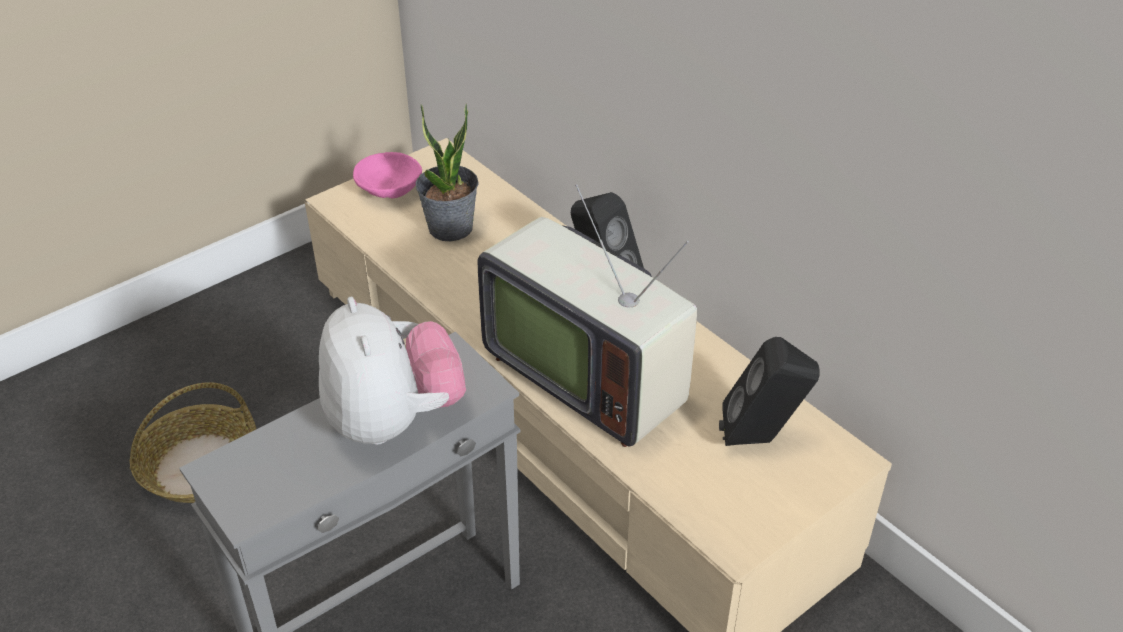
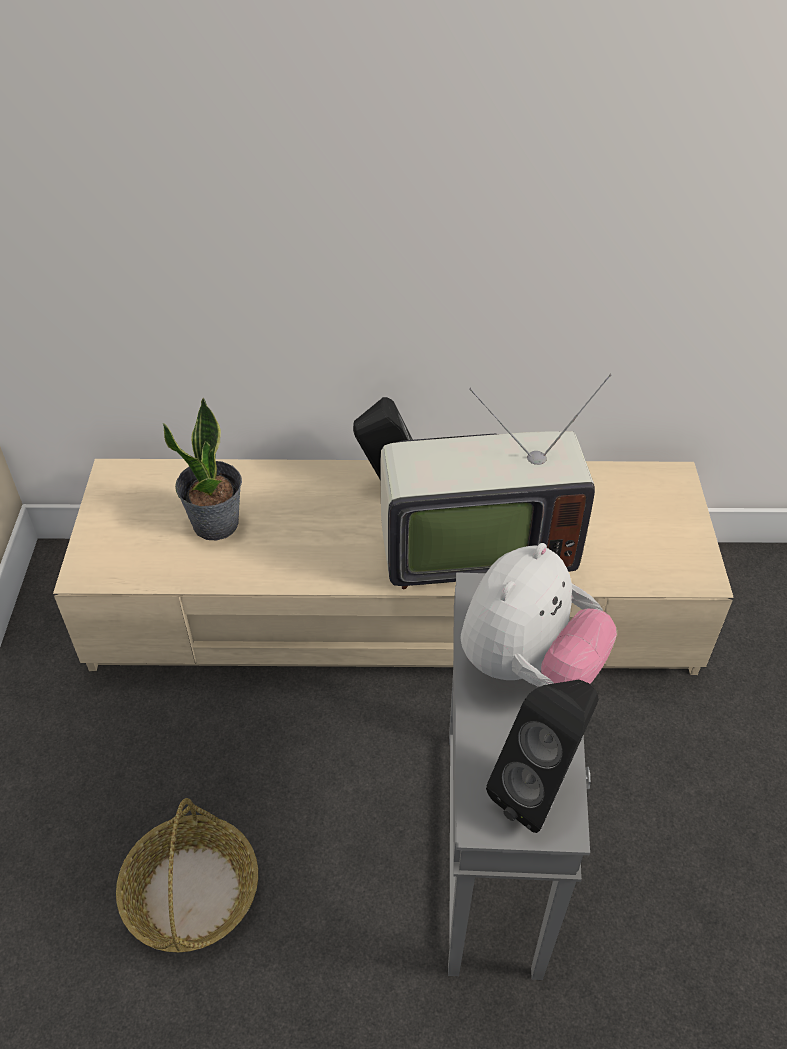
camera: 50 degrees left, 5 degrees up
(388, 191) = (118, 533): pink bowl -> none
(393, 420) = (528, 666): plush toy -> plush toy turned 105 degrees clockwise
(761, 439) = (620, 503): black speaker -> black speaker (540, 789)

